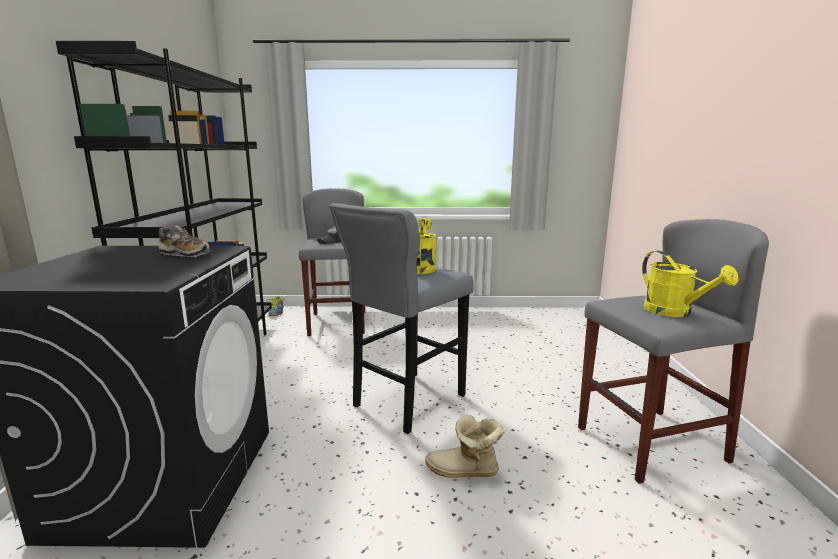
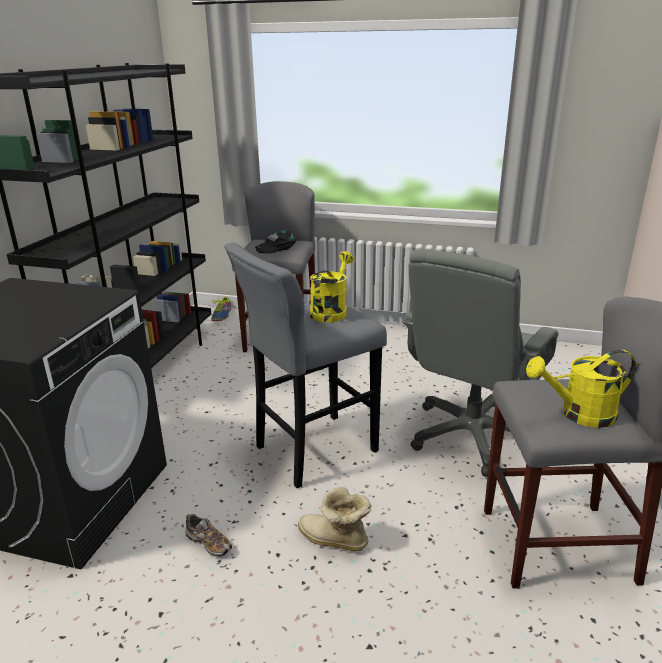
camera: 15 degrees right, 10 degrees up
(185, 254) = (72, 302): shoe -> shoe (209, 543)
(534, 375) = (470, 436): none -> grey office chair
(675, 312) = (579, 415): yellow watering can -> yellow watering can turned 90 degrees clockwise

